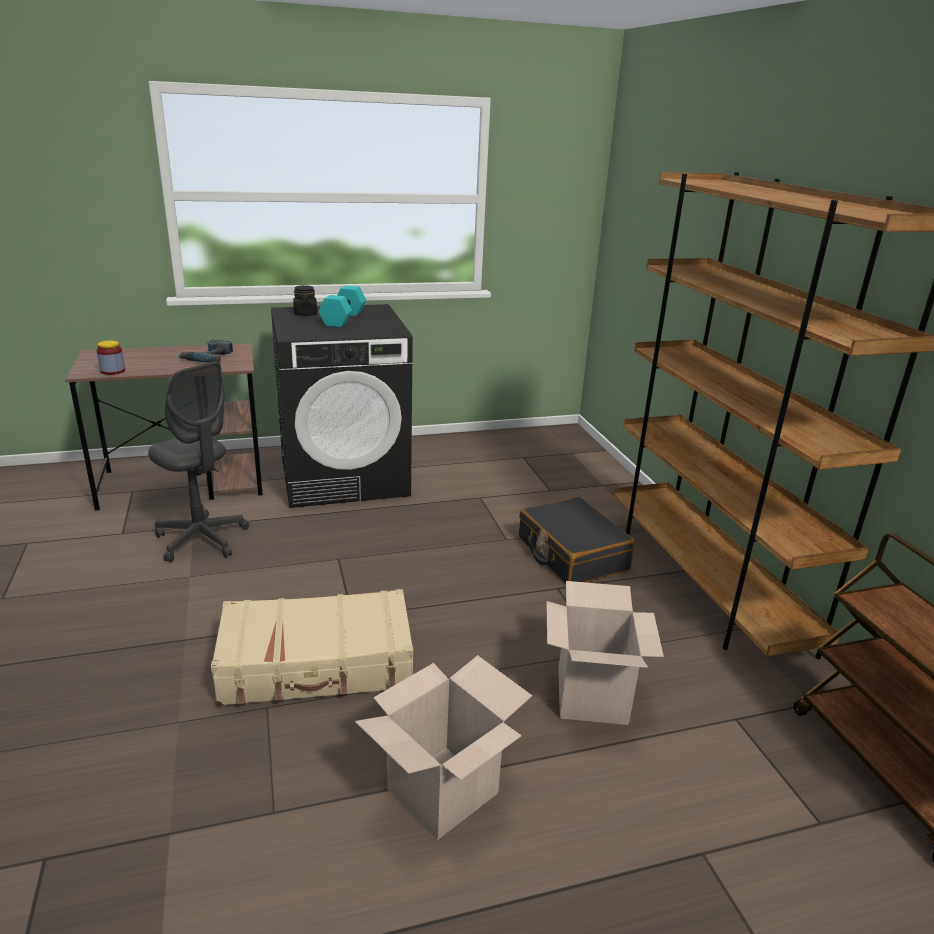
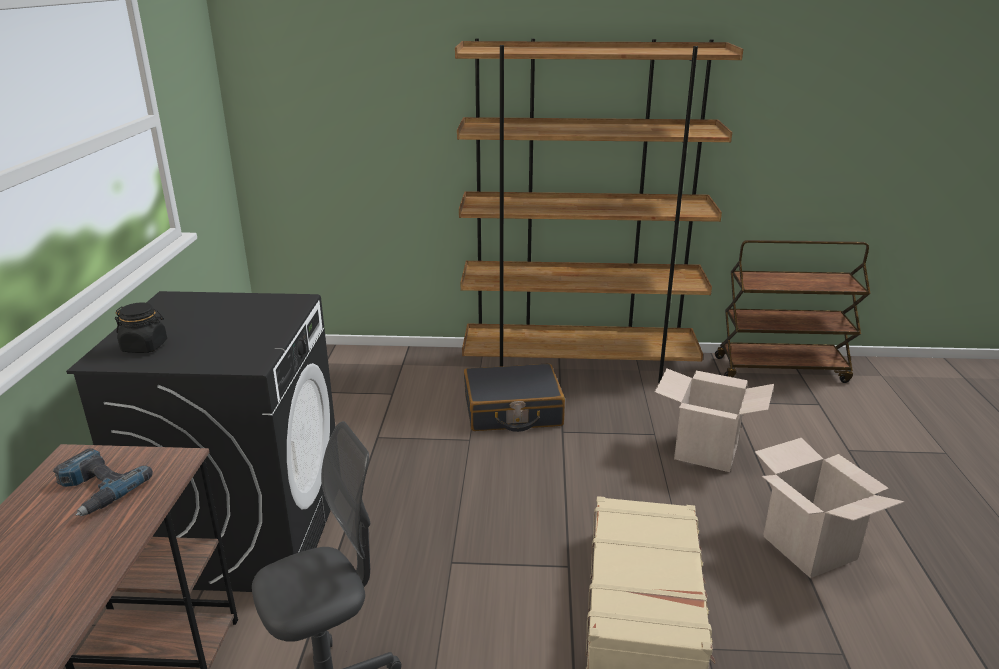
camera: 70 degrees left, 0 degrees up
(113, 371) = (63, 607): jar -> none
(344, 319) = (205, 324): turquoise dumbbell -> none

